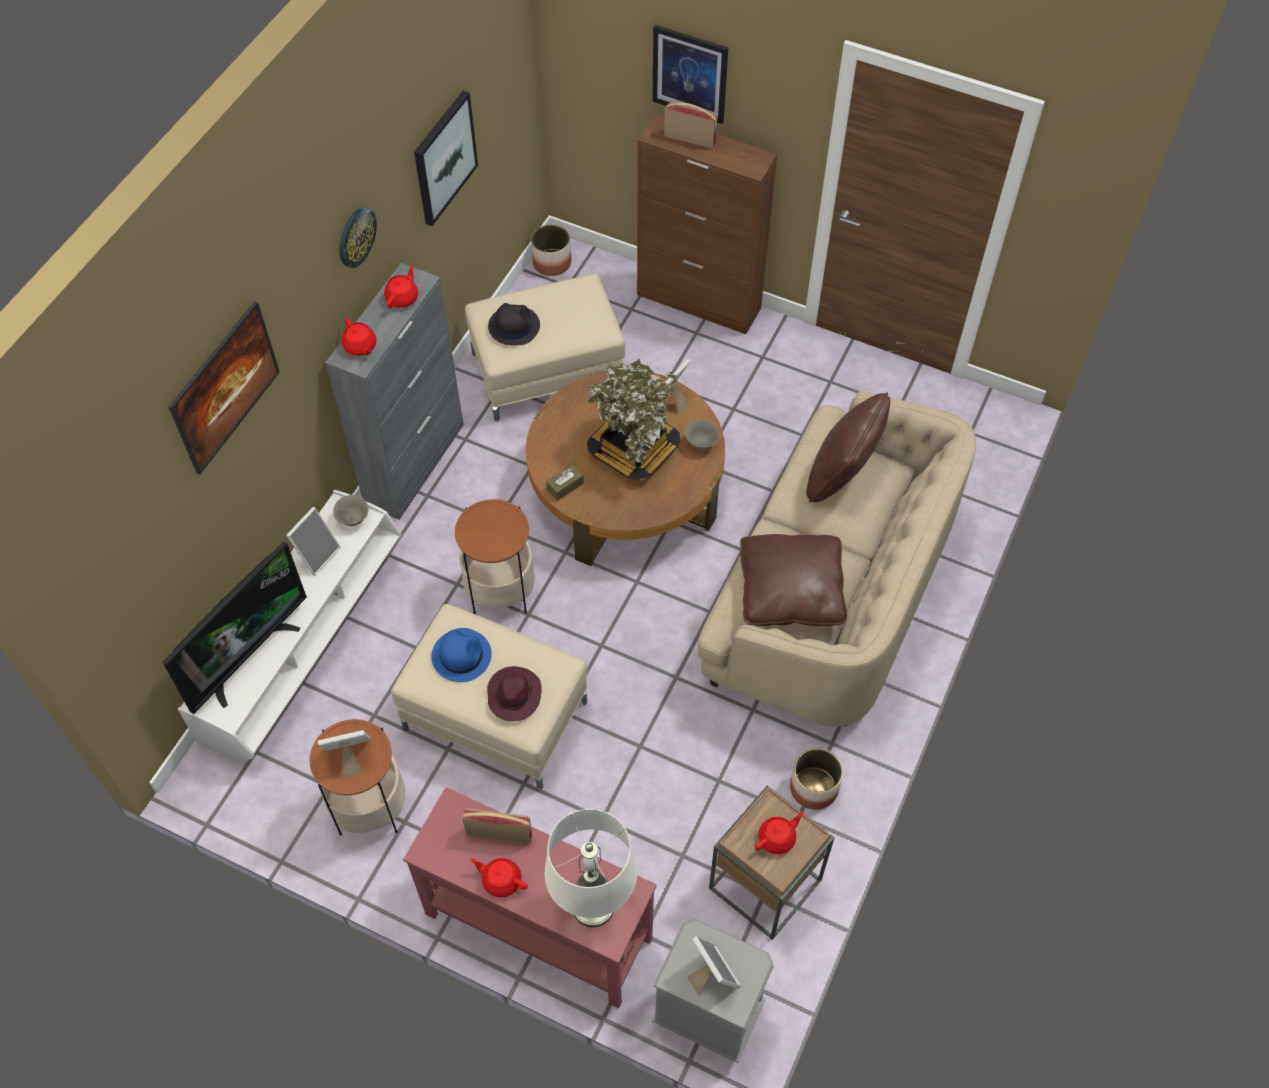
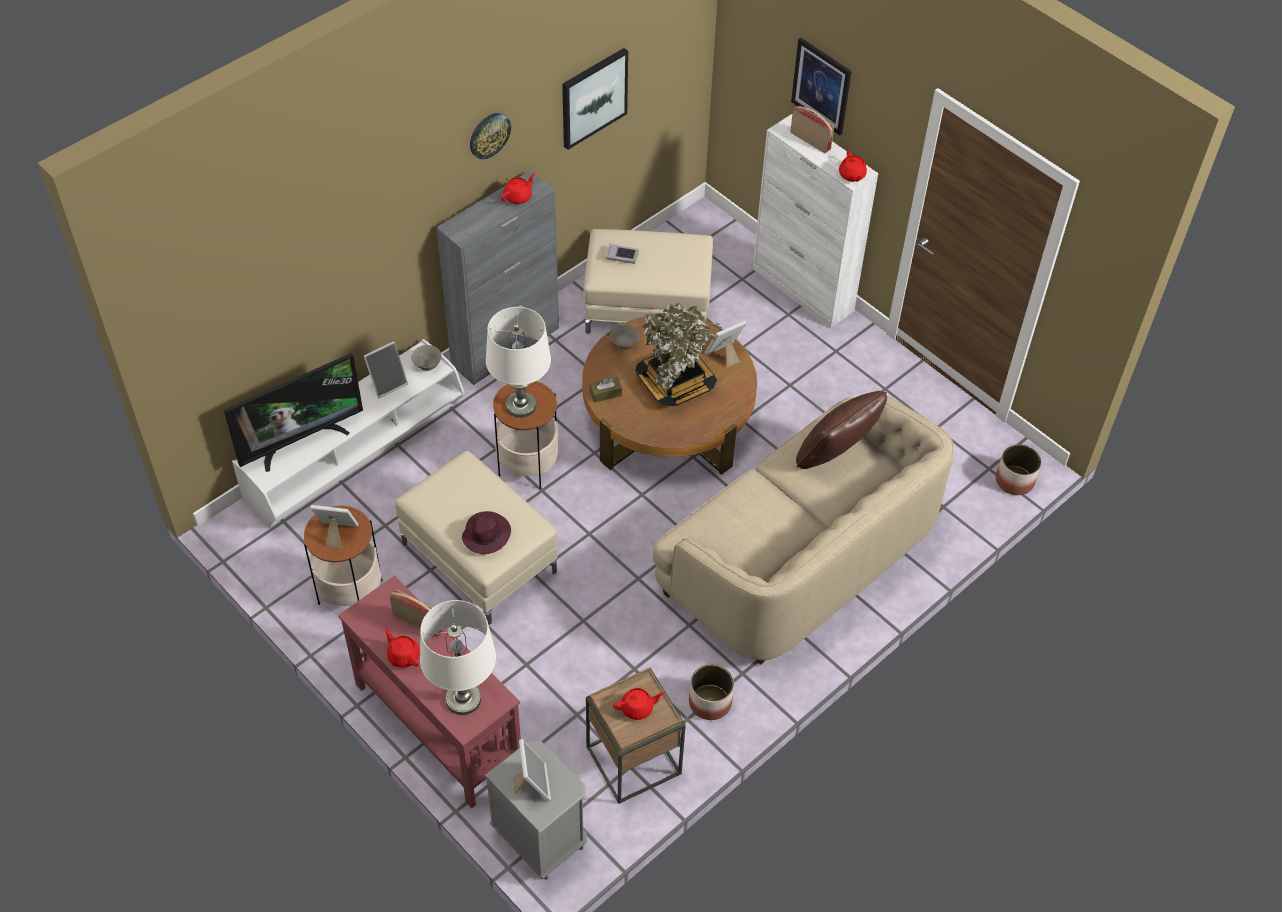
camera: 20 degrees right, 5 degrees down
(231, 404) = (340, 229): picture -> none
(360, 346) = (468, 223): red teapot -> red teapot (852, 175)
(461, 655) = (459, 491): blue hat -> none
(488, 534) = (520, 406): none -> white table lamp
(513, 326) = (622, 256): black hat -> book
(552, 262) = (693, 222): planter -> planter (1015, 480)
(699, 302) = (803, 290): brown cabinet -> white cabinet
(701, 443) = (734, 395): grey bowl -> grey bowl (625, 345)
(790, 591) = (746, 530): brown pillow -> none

